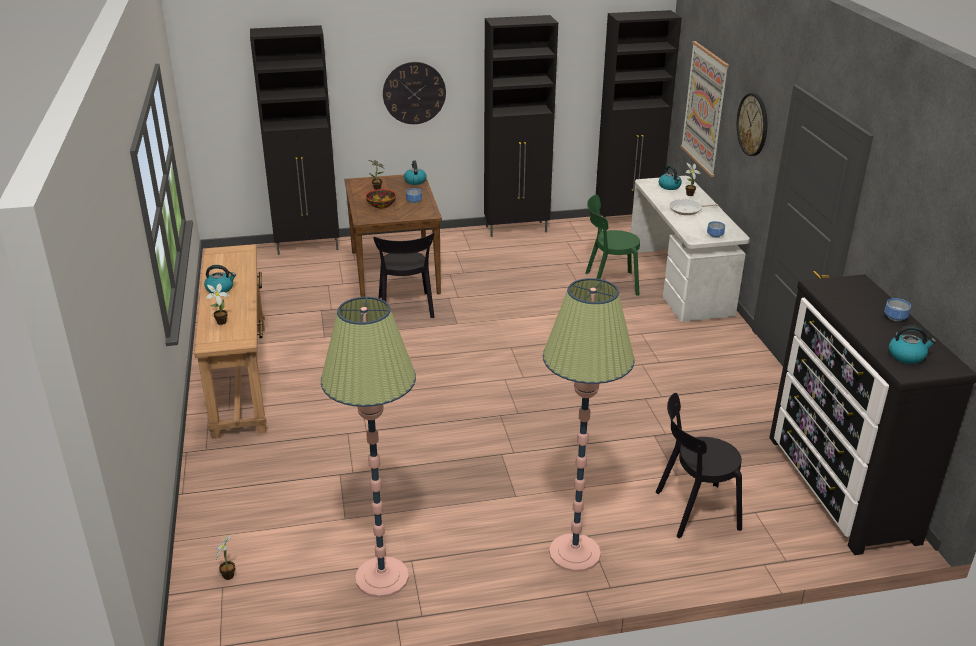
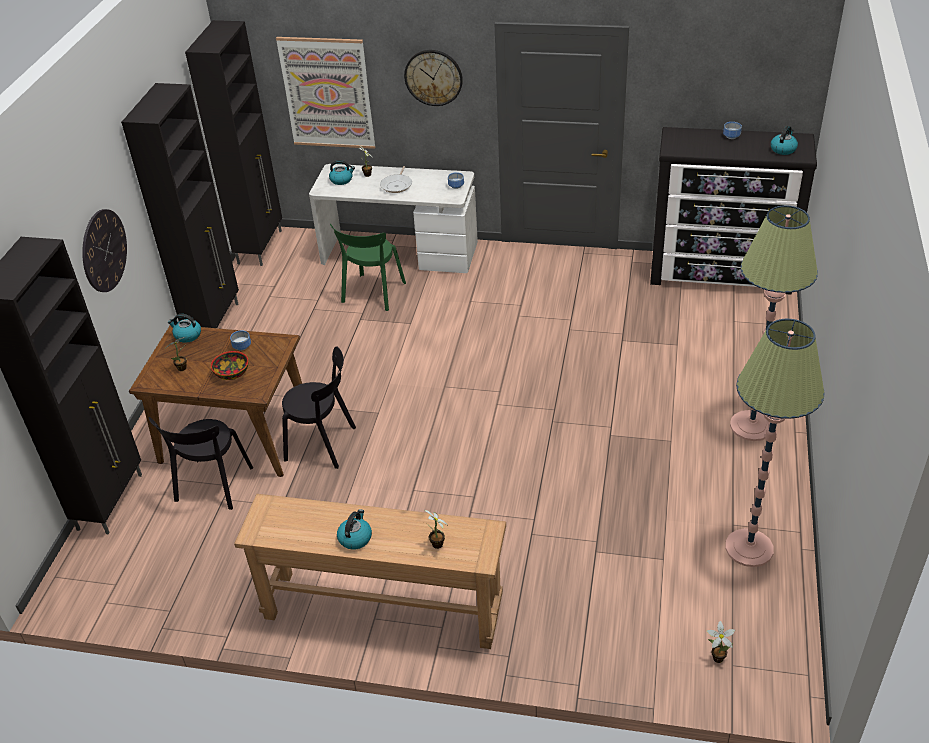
camera: 65 degrees left, 10 degrees up
(693, 511) = (722, 350): black chair -> black chair (212, 487)

